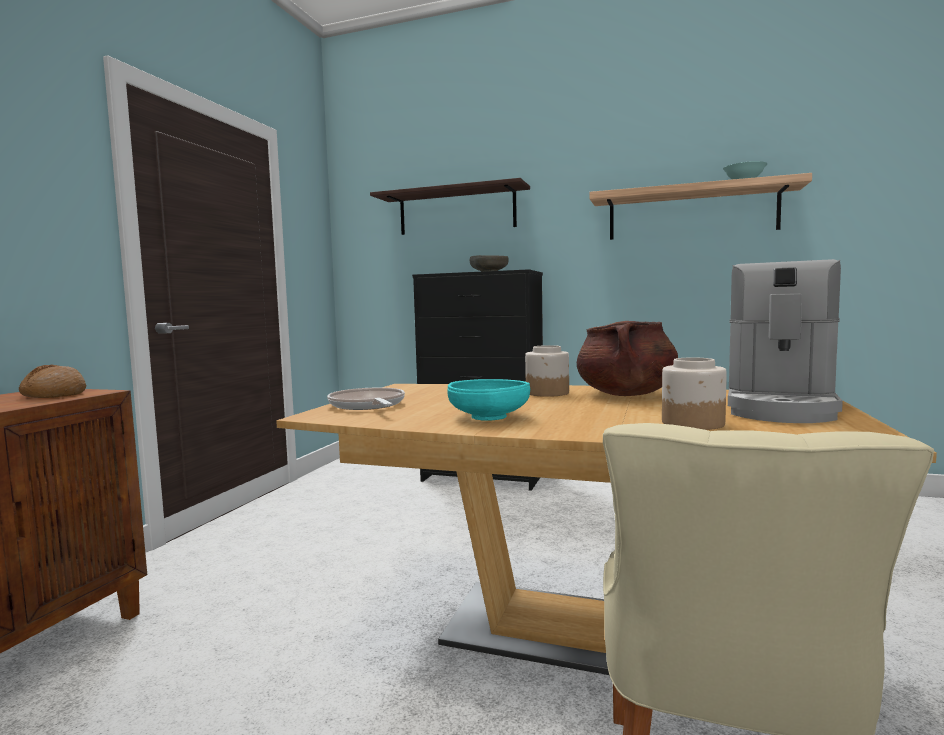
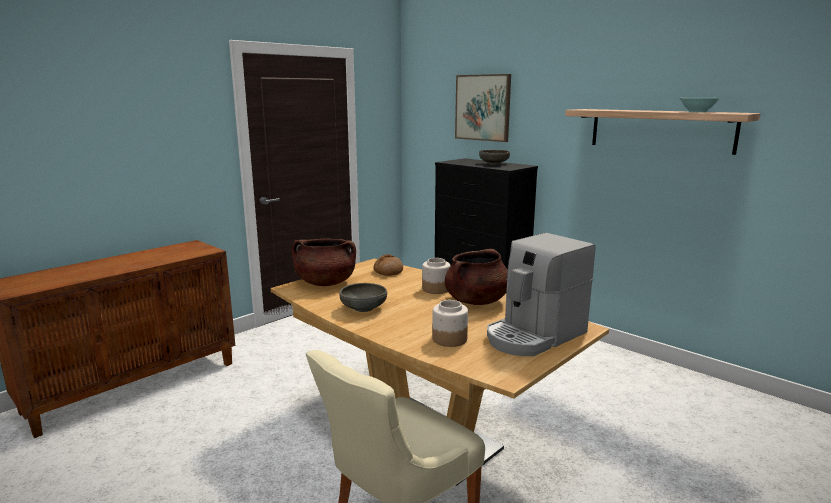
camera: 25 degrees right, 10 degrees up
(54, 395) = (192, 250): bread -> bread (388, 271)
(367, 406) = (325, 283): frying pan -> brown cooking pot
(456, 212) = (483, 107): shelf -> picture
(489, 417) = (363, 308): turquoise bowl -> grey bowl

